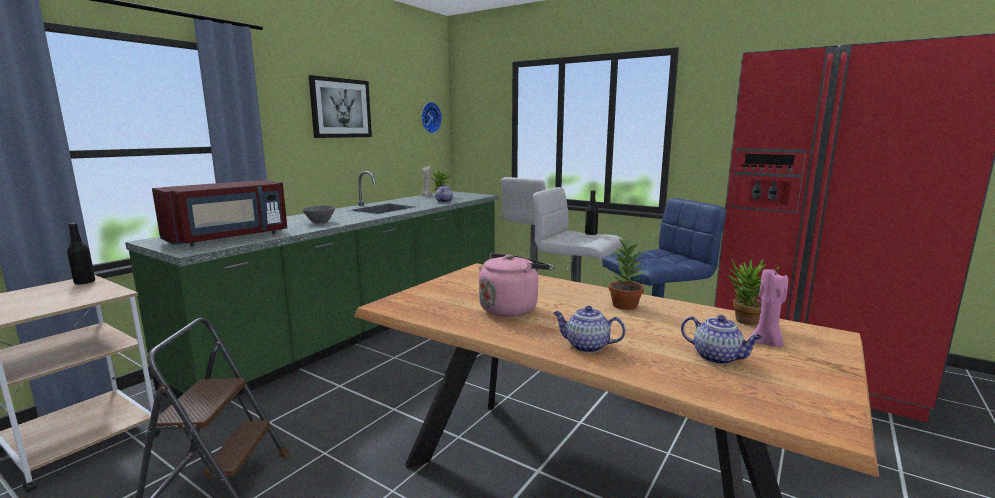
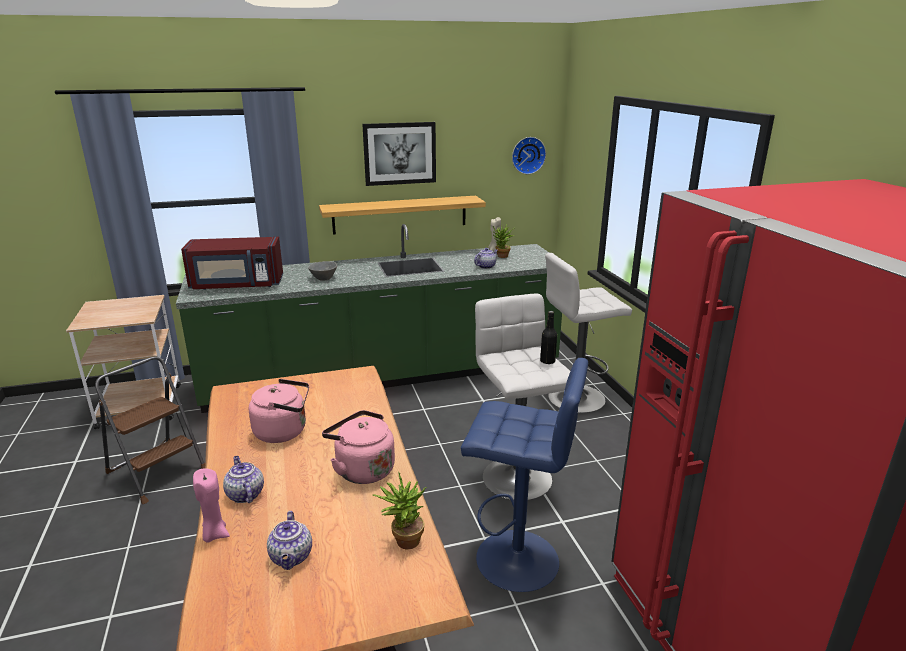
camera: 40 degrees right, 10 degrees up
(84, 282) = (148, 302): black bottle -> none
(344, 168) = (400, 214): none -> shelf
(624, 305) = (362, 469): potted plant -> pink kettle
(766, 343) = (358, 570): pink candle -> pink candle (214, 534)

